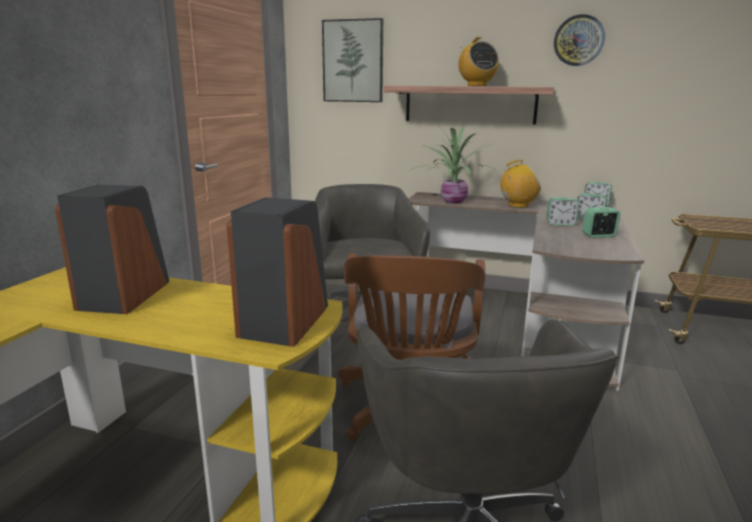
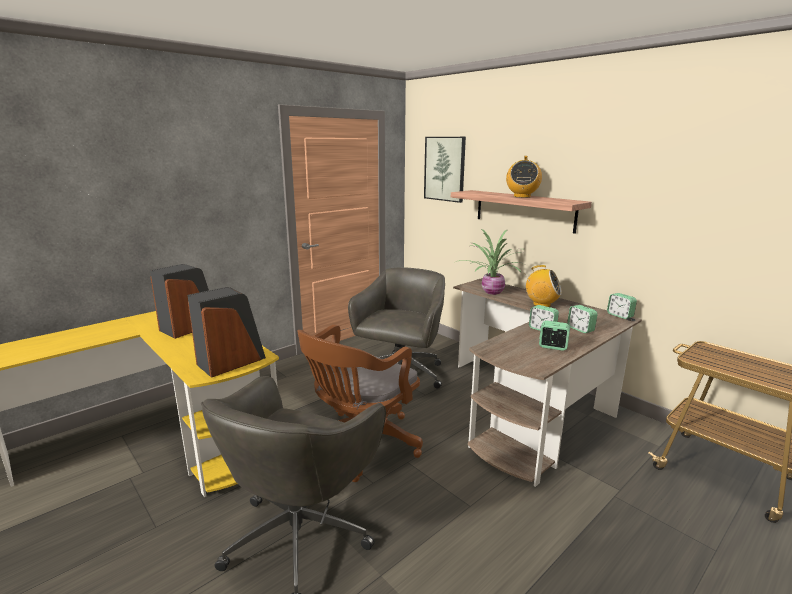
camera: 30 degrees right, 0 degrees up
(578, 40) = (614, 161): wall clock -> none

